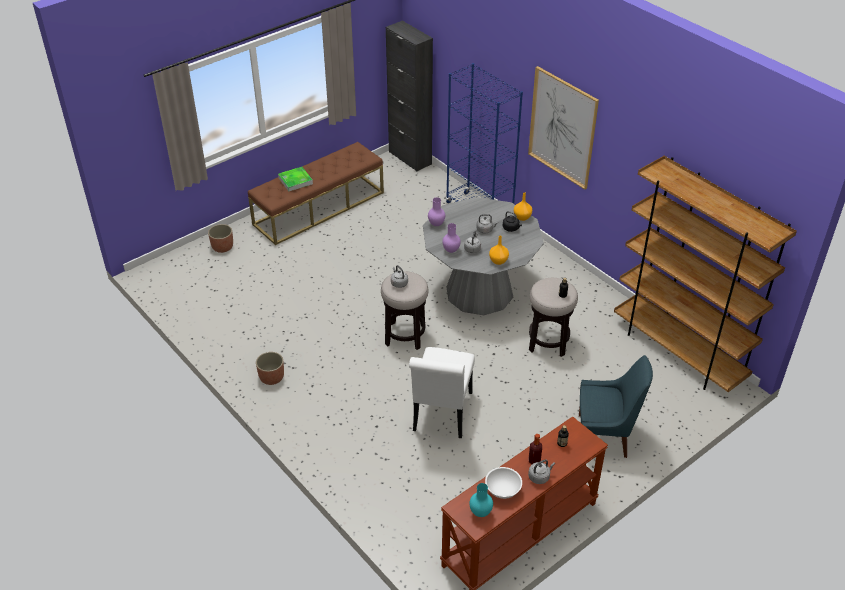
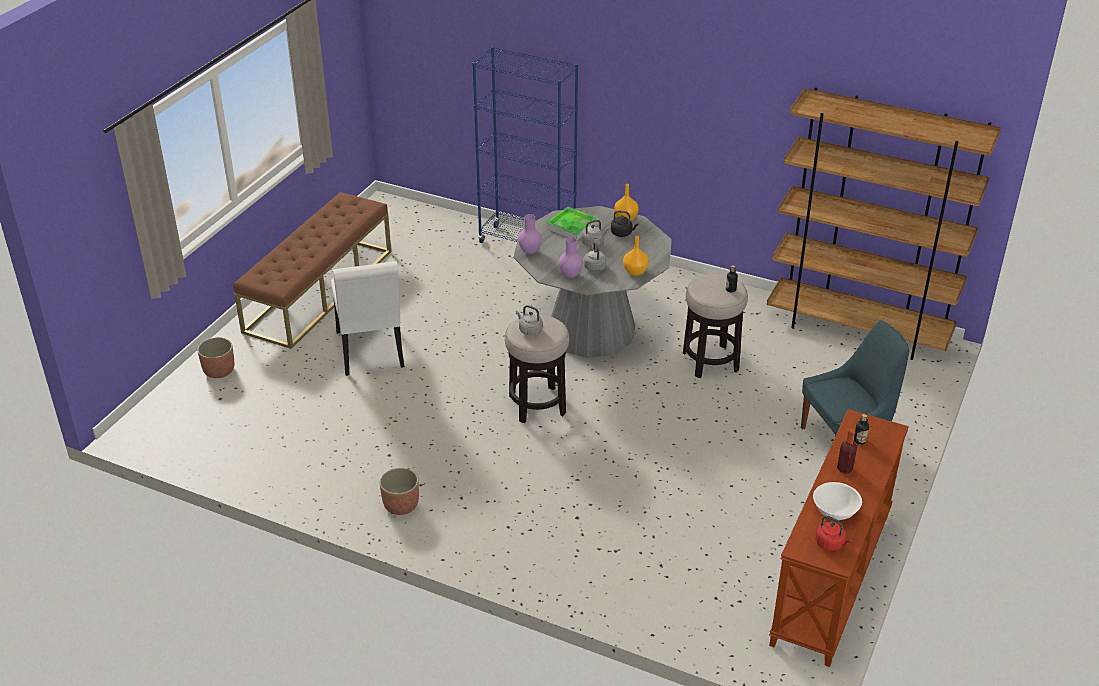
camera: 25 degrees left, 5 degrees down
(295, 181) = (292, 255): tray -> tray (572, 226)
(410, 158) = (396, 204): black cabinet -> none
(441, 415) = (646, 479): white chair -> white chair (371, 353)
(481, 513) = (831, 544): turquoise vase -> red kettle
(540, 477) = (864, 483): grey kettle -> none
(562, 127) = (642, 96): picture -> none

